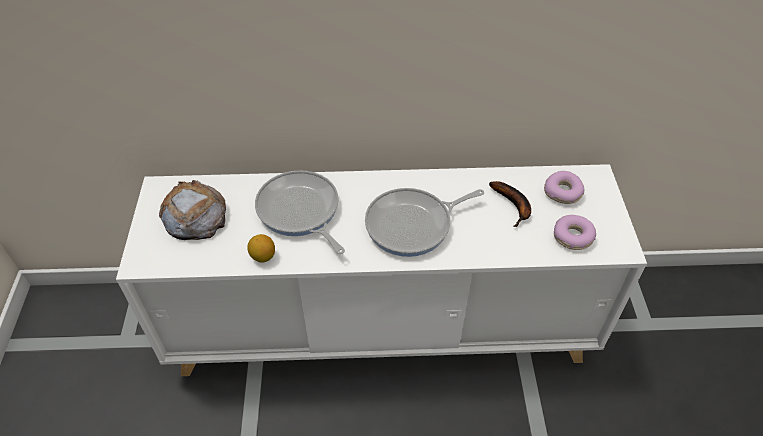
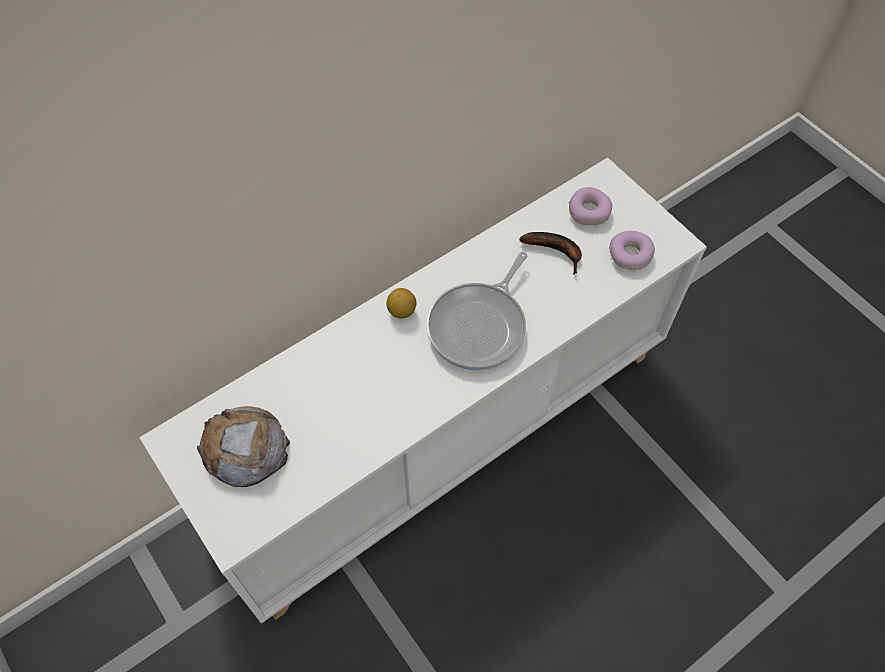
camera: 35 degrees left, 10 degrees up
(263, 257) = (360, 449): lemon -> lemon (402, 311)
(300, 212) = (355, 377): frying pan -> none

